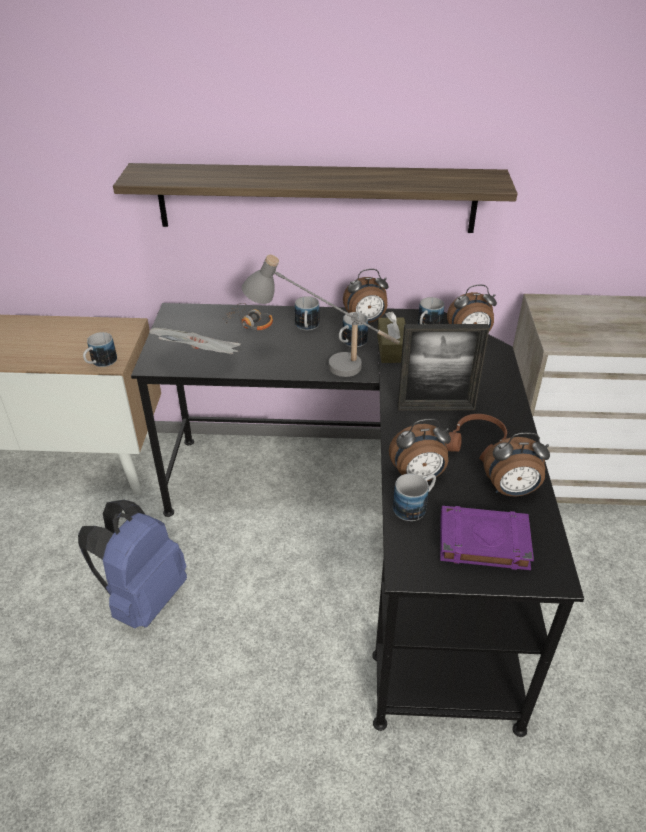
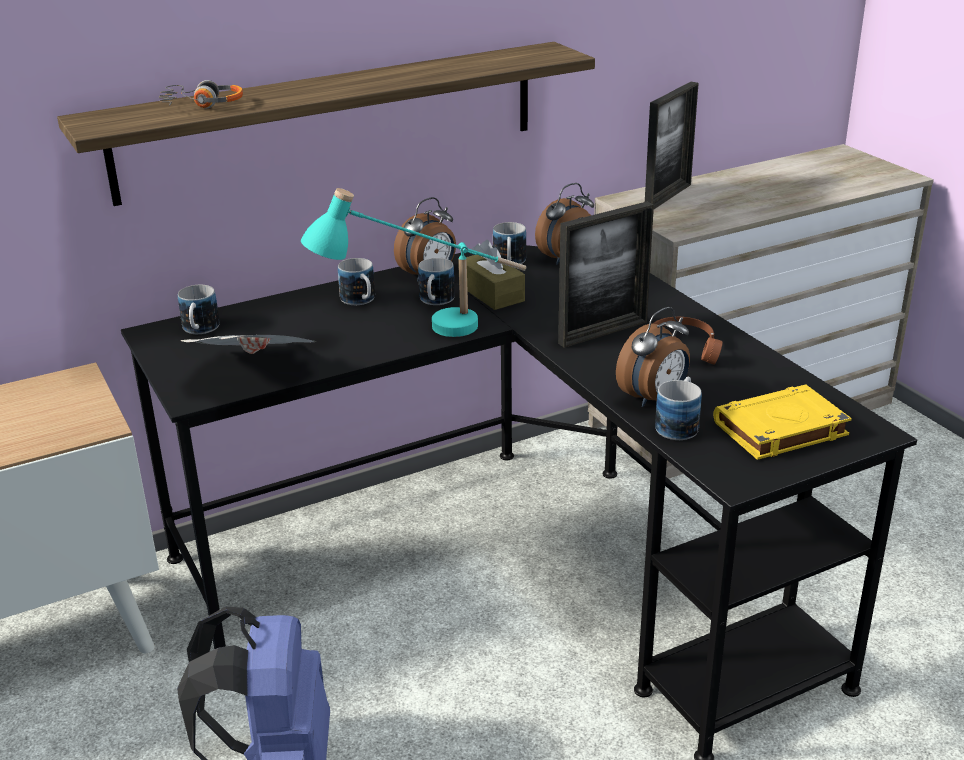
camera: 30 degrees left, 10 degrees down
(100, 363) = (82, 431): mug -> mug (199, 330)
(249, 323) = (277, 317): headphones -> headphones (202, 104)
(320, 363) = (420, 331): grey table lamp -> turquoise table lamp
(482, 542) = (779, 429): purple book -> yellow book
(511, 491) = (759, 378): alarm clock -> none
(579, 308) = (668, 196): none -> picture frame

